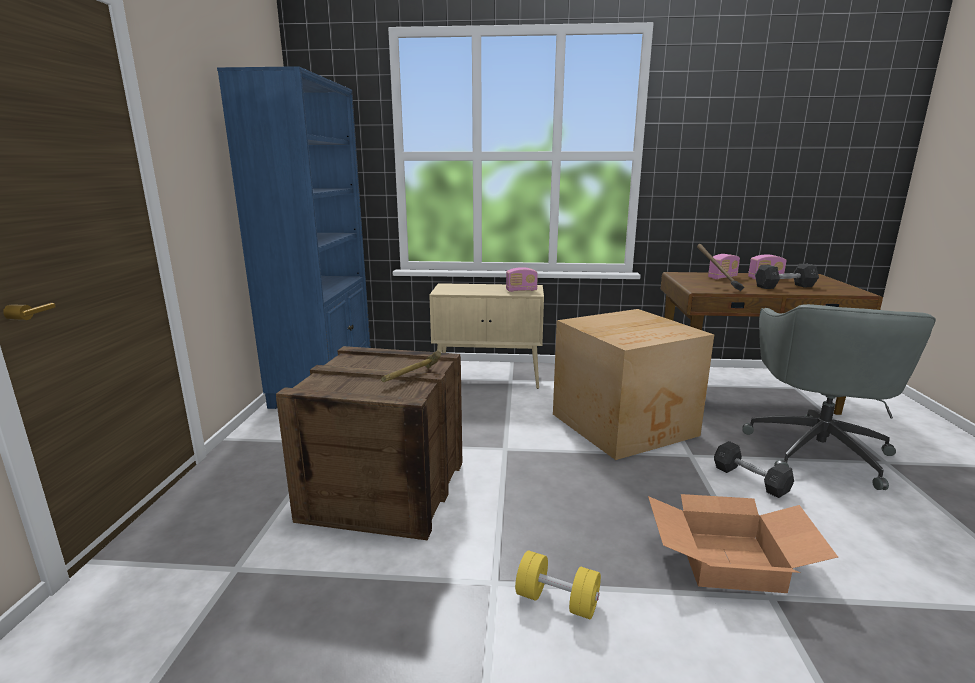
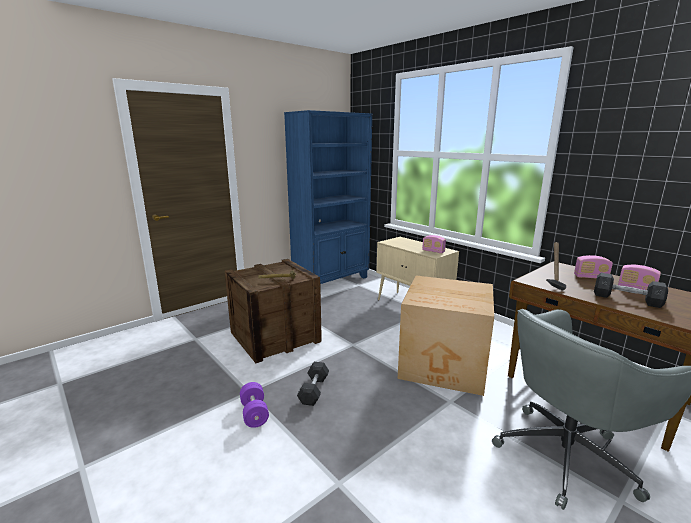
camera: 45 degrees right, 0 degrees up
(557, 600) = (254, 413): yellow dumbbell -> purple dumbbell
(729, 560) = (354, 456): cardboard box -> none
(750, 479) = (460, 435): grey dumbbell -> grey dumbbell (314, 390)

